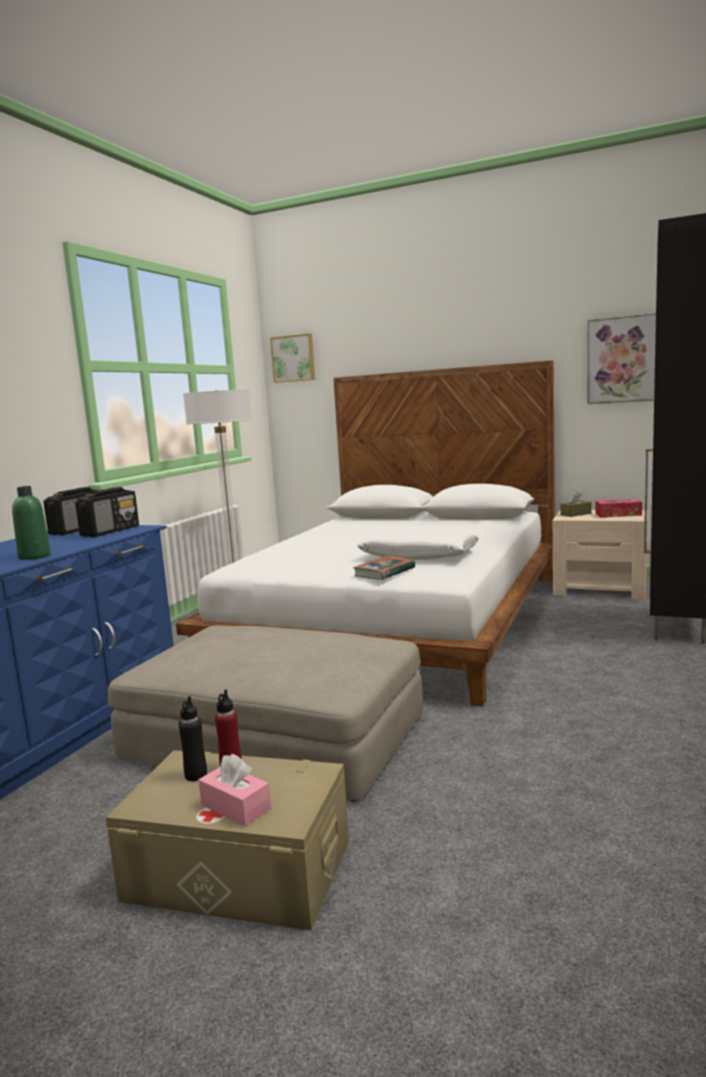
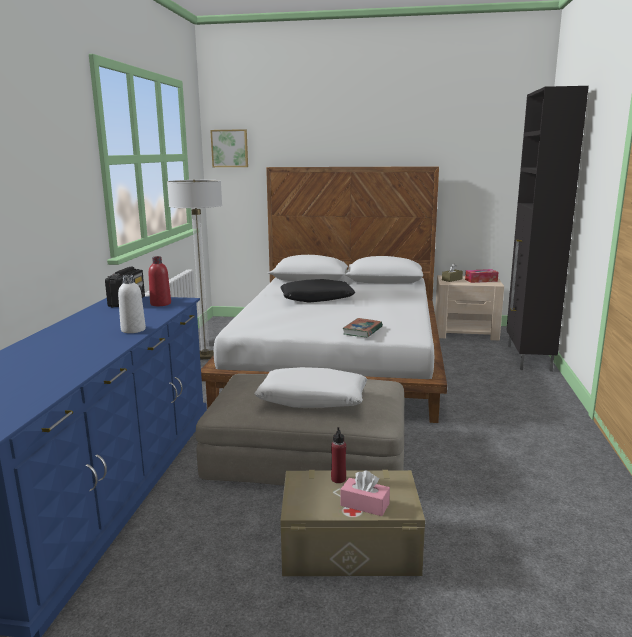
camera: 15 degrees left, 5 degrees up
(34, 556) = (133, 330): green bottle -> white bottle
(111, 531) = (160, 304): radio -> red bottle
(196, 775) = (318, 486): black bottle -> none
(365, 536) = (316, 298): none -> black pillow
(419, 556) = (373, 316): white pillow -> white pillow (312, 399)
(623, 360) = (487, 169): picture -> none

